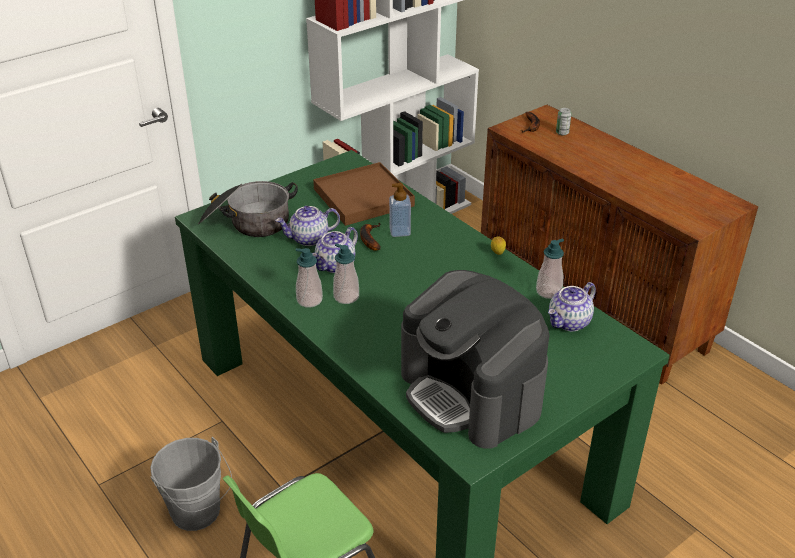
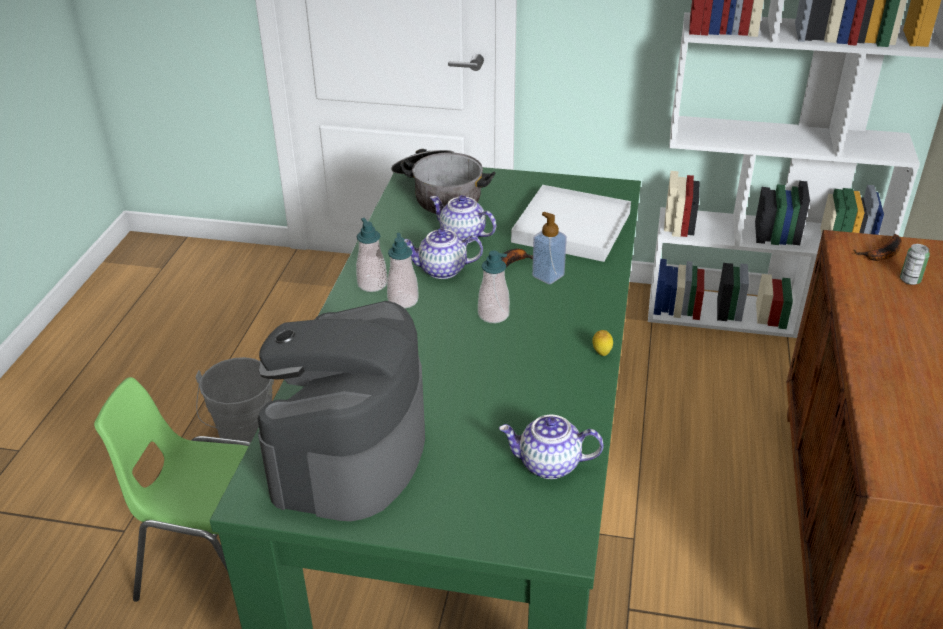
camera: 50 degrees right, 0 degrees up
(363, 197) = (571, 228): brown tray -> white tray
(548, 292) = (584, 422): soap dispenser -> soap dispenser (493, 315)

